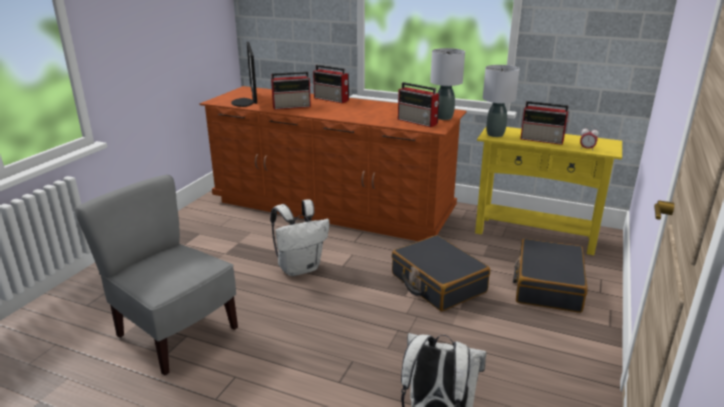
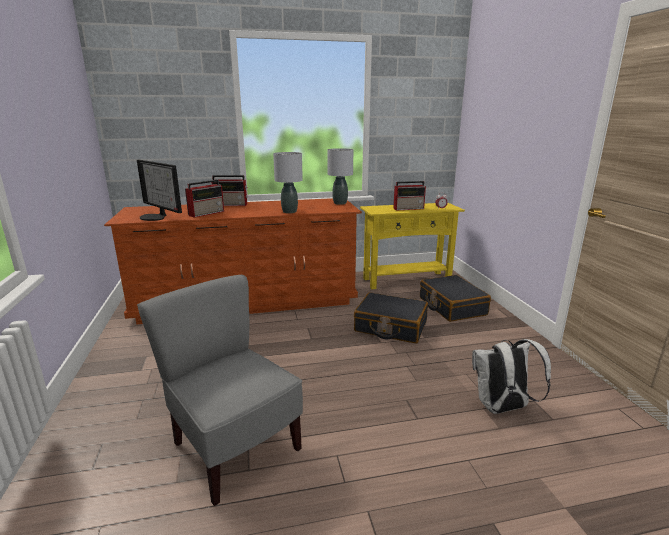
camera: 35 degrees left, 5 degrees down
(175, 334) = (234, 448): grey chair -> grey chair turned 45 degrees clockwise
(300, 268) = (279, 351): white backpack -> none
(418, 122) = (328, 208): radio -> none
(495, 134) = (377, 210): grey table lamp -> grey table lamp (290, 211)

